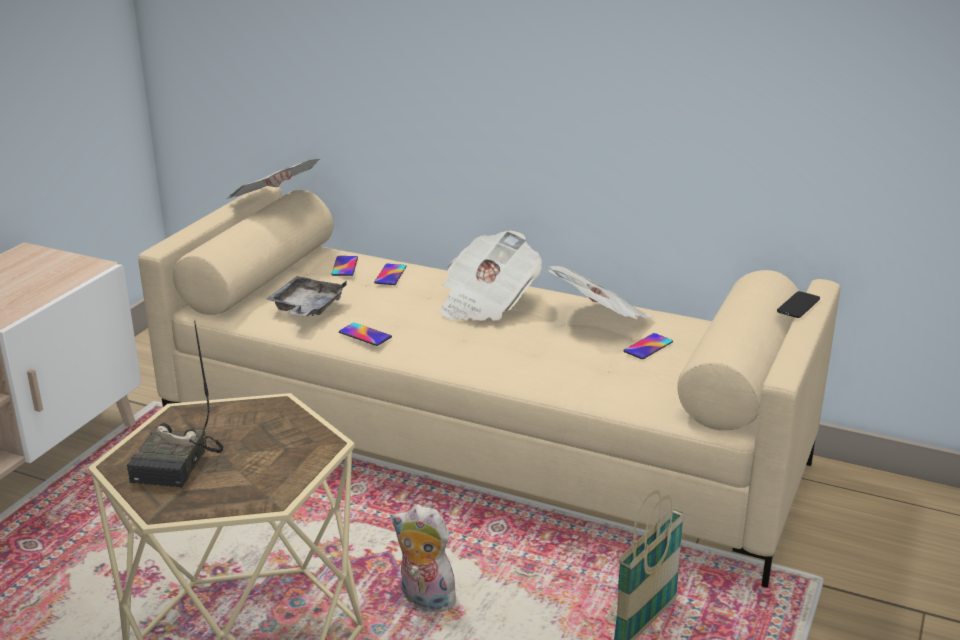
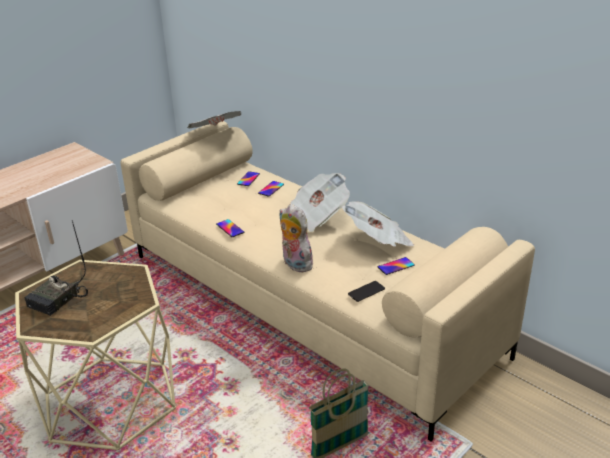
camera: 20 degrees right, 5 degrees up
(307, 308) = (209, 204): grey tray -> none
(424, 600) = (219, 399): plush toy -> plush toy (294, 264)
(798, 305) = (489, 258): phone -> phone (366, 291)

